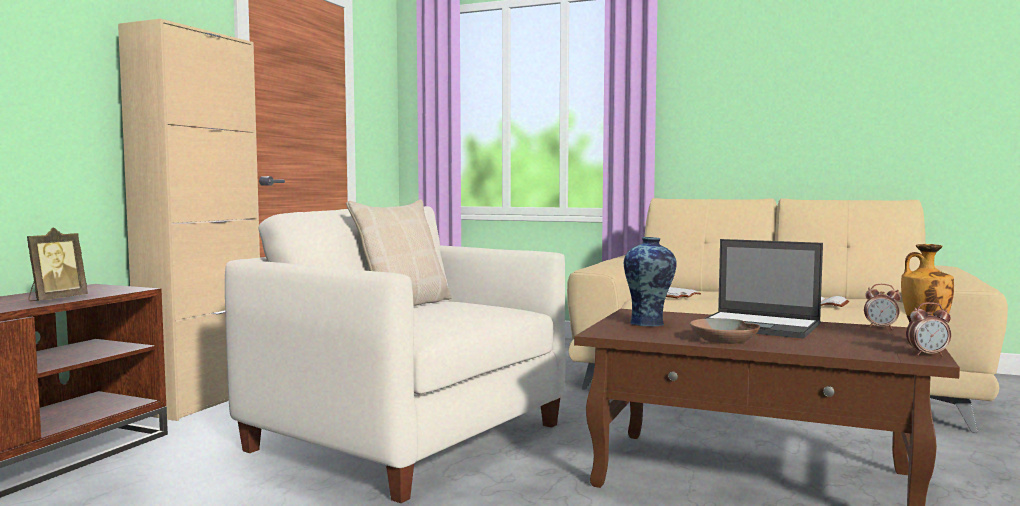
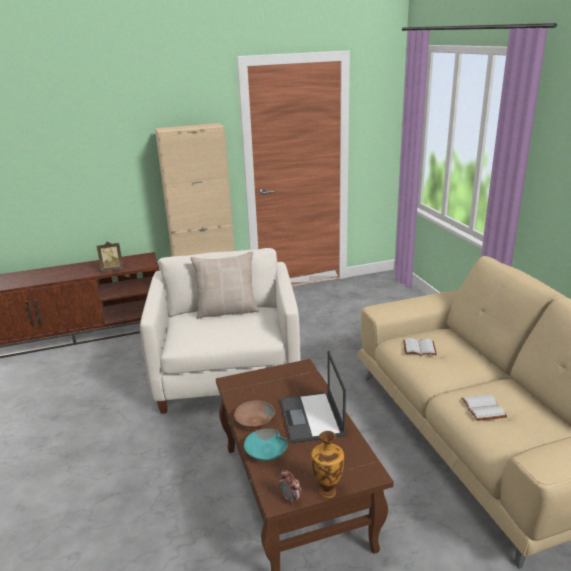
camera: 50 degrees right, 20 degrees up
(649, 323) = (272, 384): vase -> none
(808, 347) = (266, 451): none -> turquoise bowl
(881, 328) = (366, 461): alarm clock -> none

